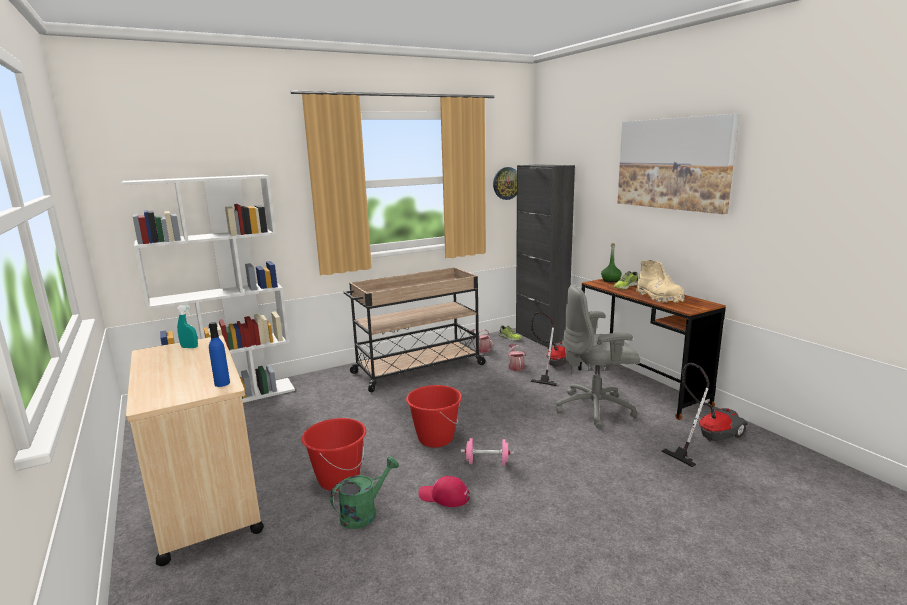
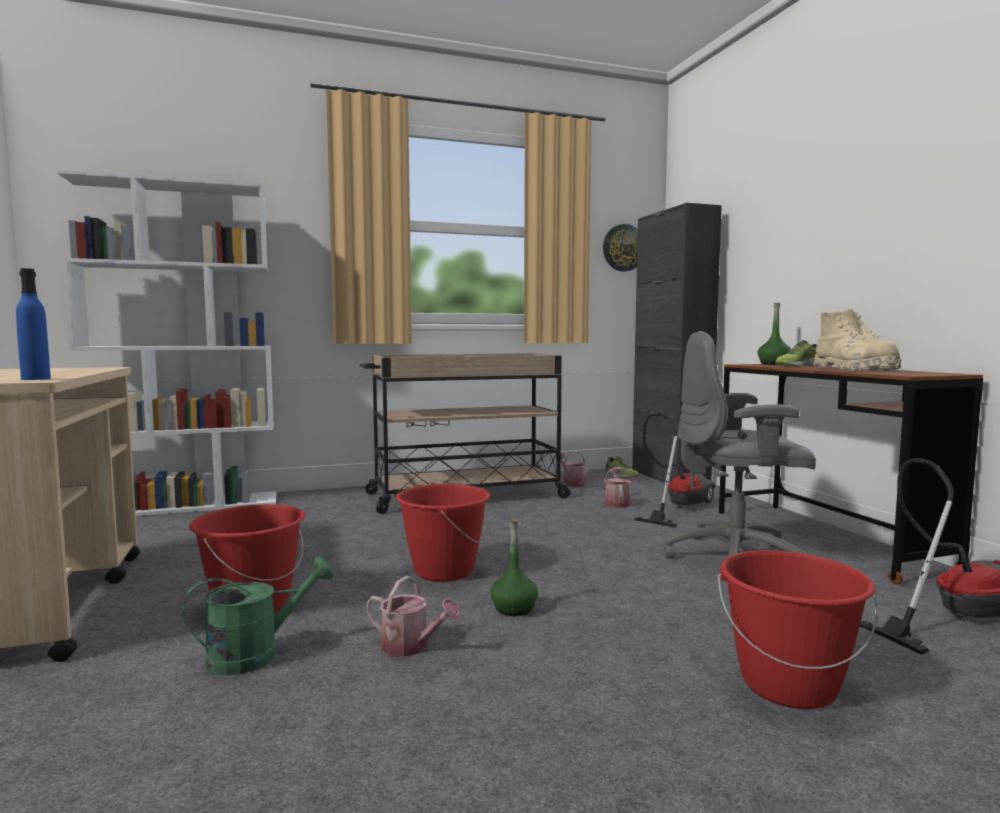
camera: 10 degrees right, 10 degrees down
(189, 347) = (65, 368): turquoise spray bottle -> none
(444, 496) = (411, 646): red cap -> watering can
(487, 462) = (514, 608): pink dumbbell -> green bottle
(634, 494) = (788, 685): none -> red bucket
(673, 164) = (876, 156): picture -> none

